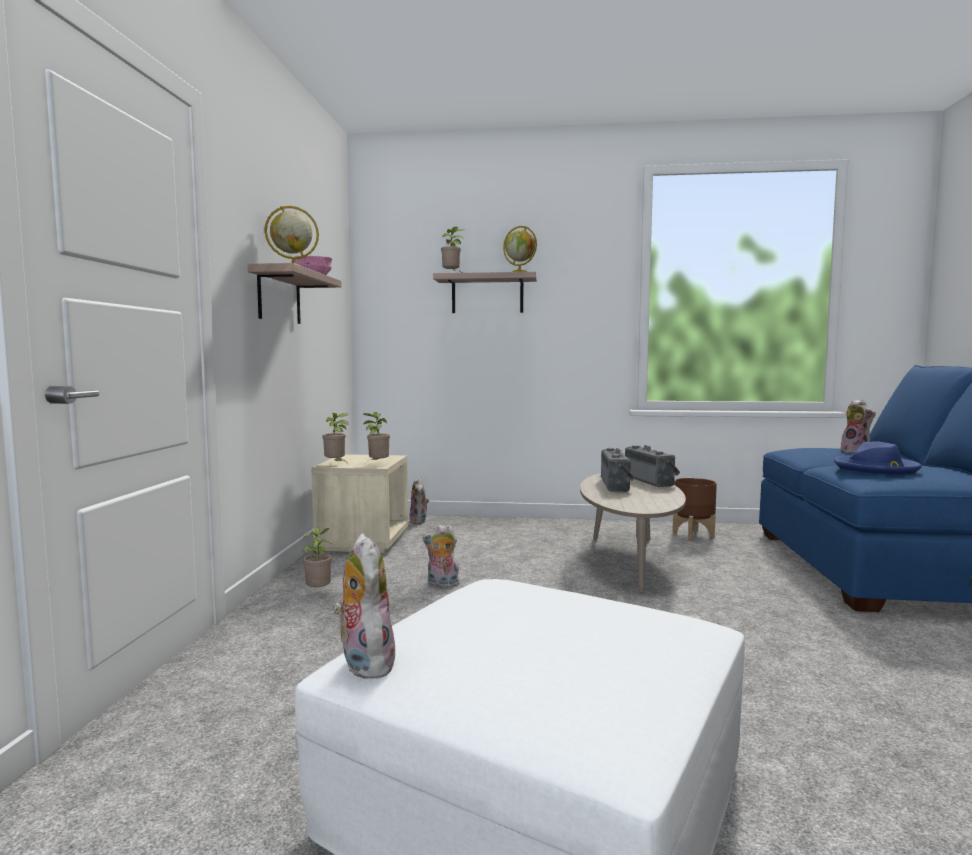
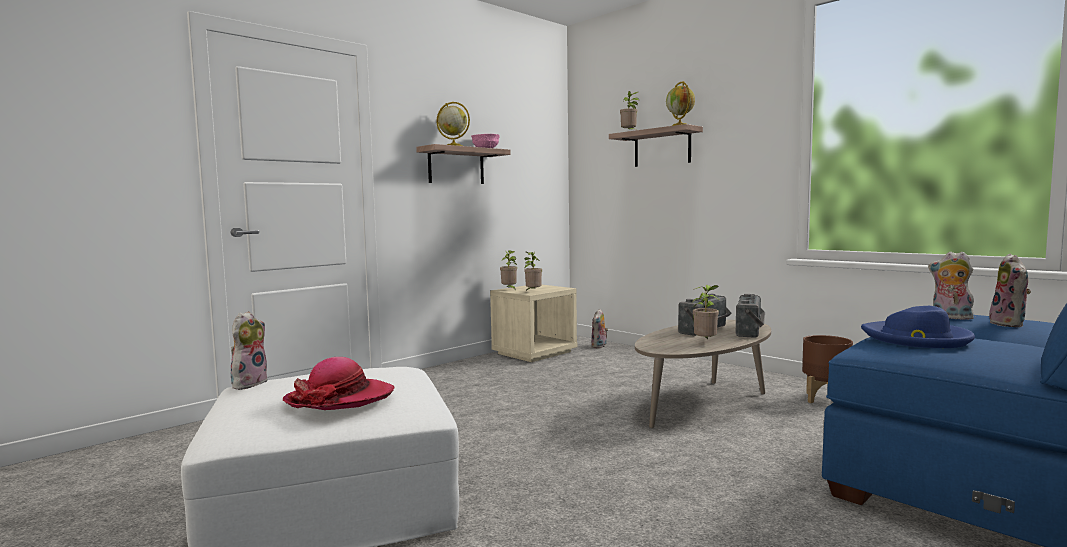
camera: 40 degrees right, 0 degrees up
(318, 592) = (448, 376): potted plant -> potted plant (705, 342)
(442, 584) = (523, 388): plush toy -> plush toy (950, 317)
(601, 638) = (340, 398): none -> hat

